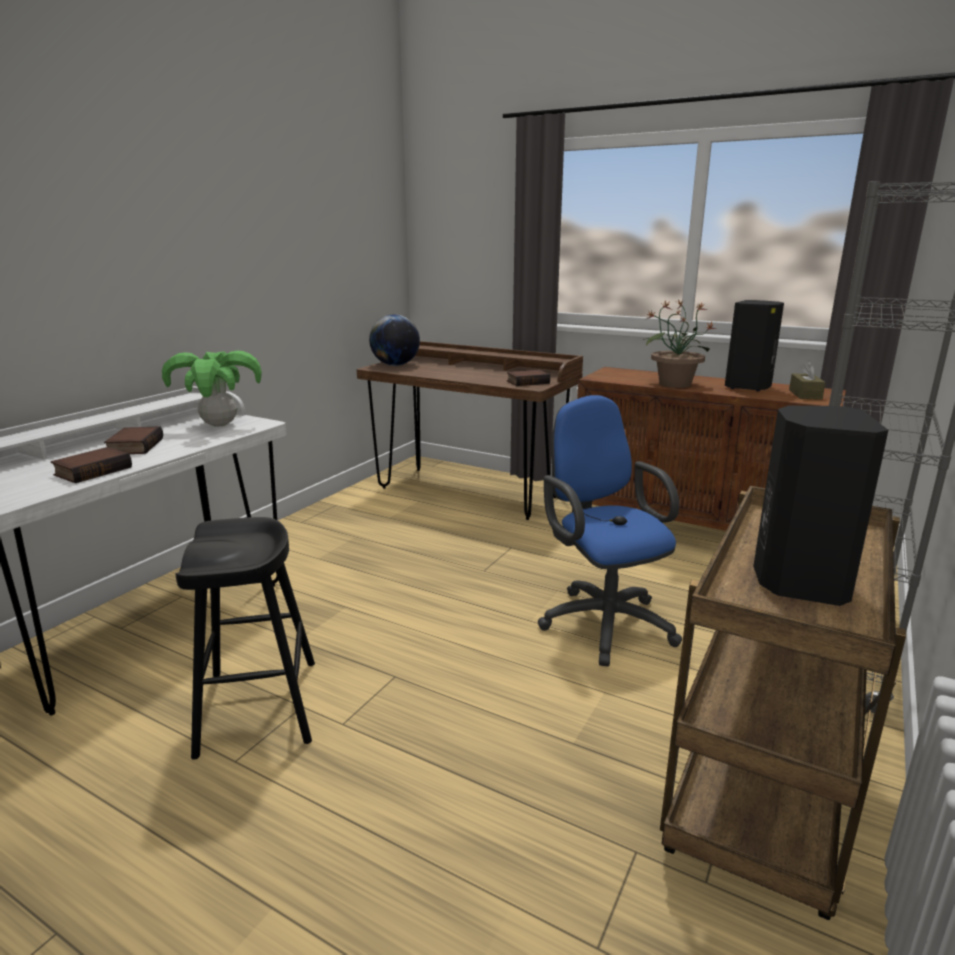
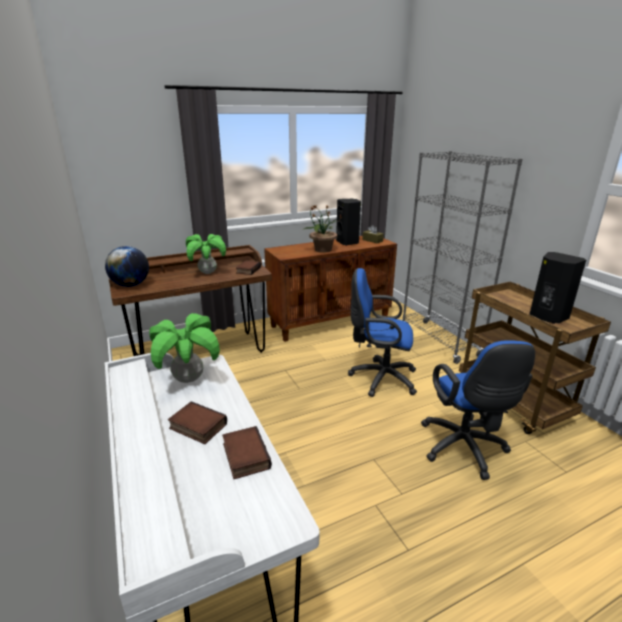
camera: 55 degrees left, 5 degrees up
(259, 706) = (362, 524): black stool -> none
(483, 374) = (207, 273): none -> potted plant
(512, 765) = (464, 449): none -> blue office chair

